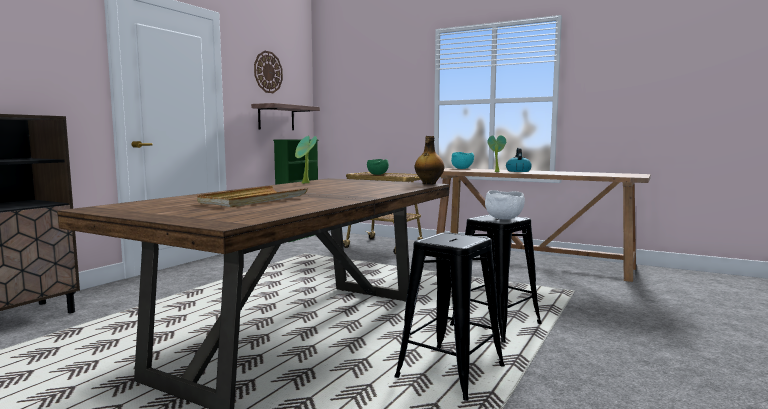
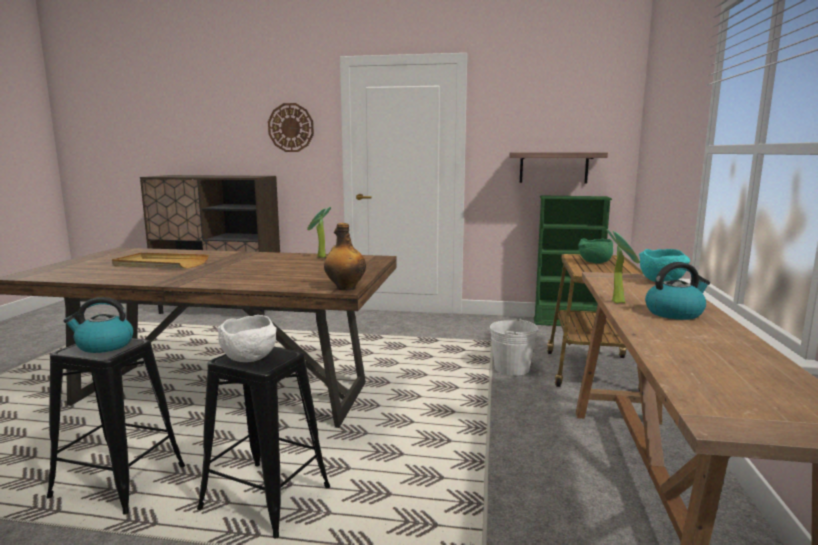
camera: 70 degrees right, 5 degrees up
(268, 72) = (543, 110): wall clock -> wall clock (291, 127)
(359, 257) = (512, 368): none -> white bucket
(452, 238) = (104, 346): none -> kettle

